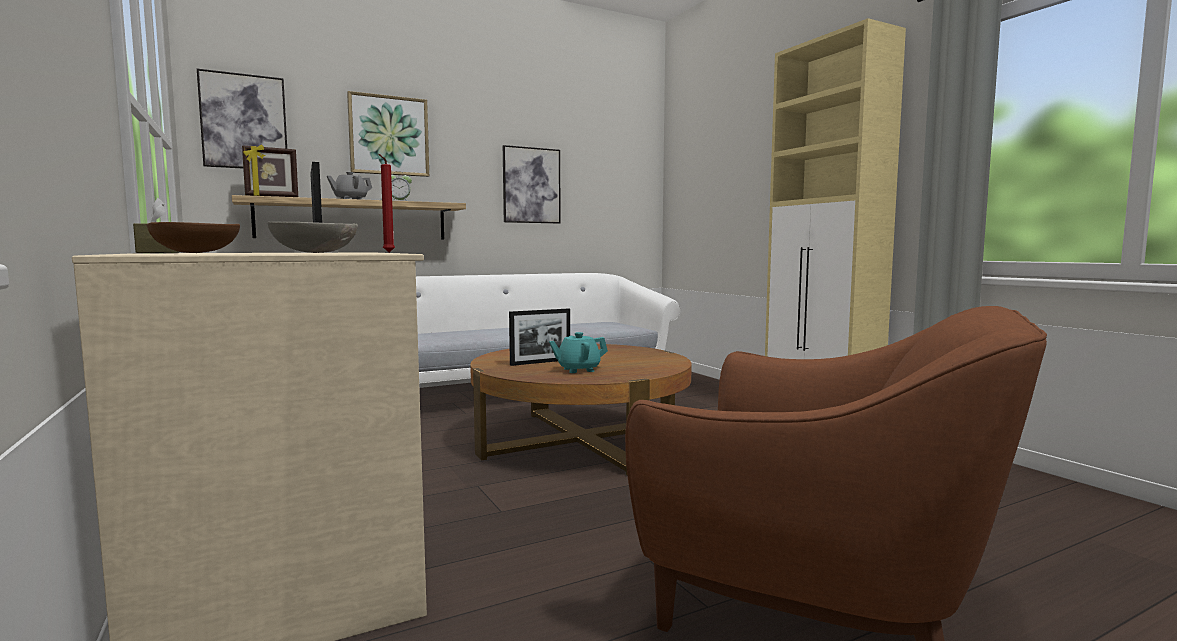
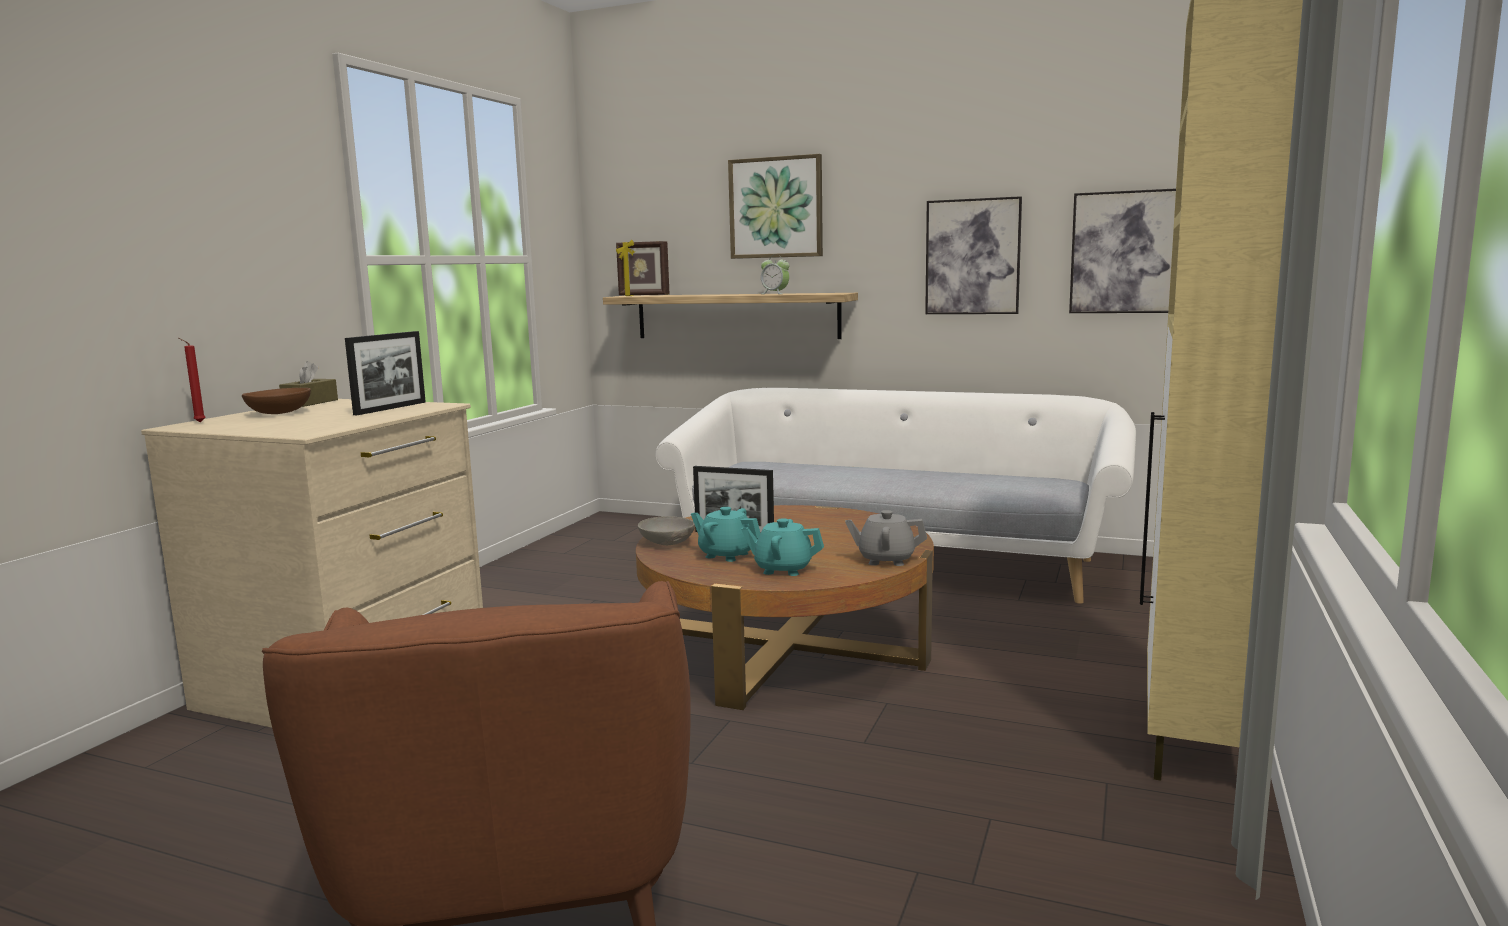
camera: 50 degrees right, 5 degrees up
(244, 122) = (634, 212): picture -> picture (1123, 252)
(314, 253) = (303, 423): grey bowl -> grey bowl (667, 543)
(350, 200) = (720, 294): grey teapot -> grey teapot (885, 560)
(387, 252) = (373, 421): red candle -> red candle (198, 422)
(634, 368) = (783, 569): none -> turquoise teapot

